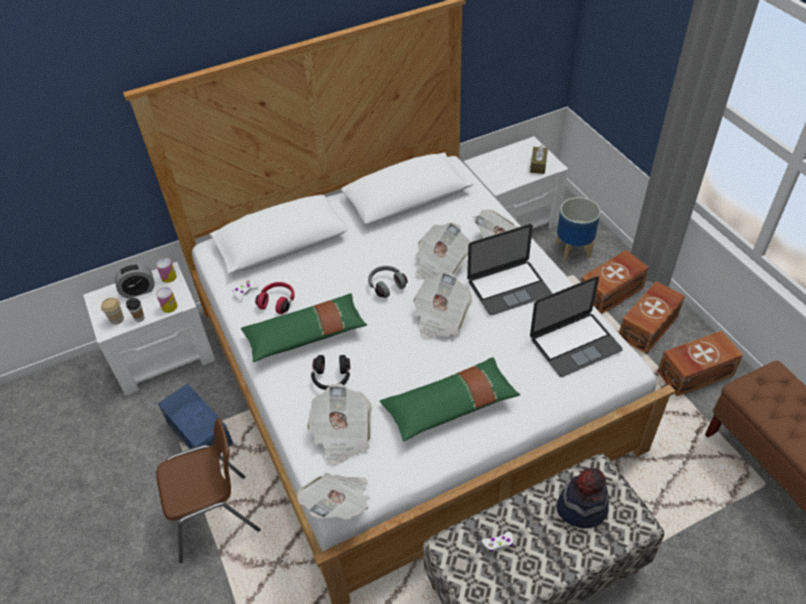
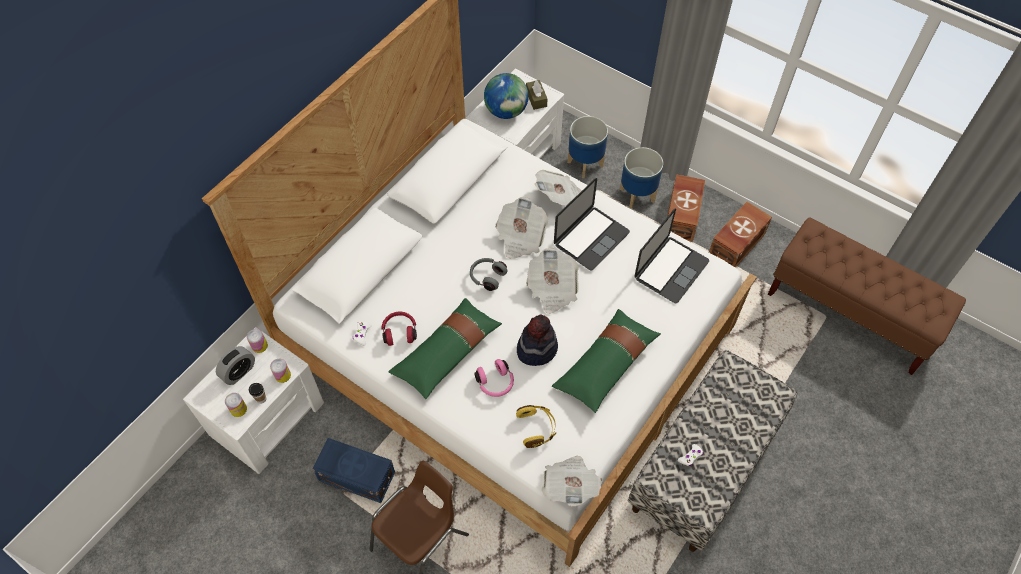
camera: 30 degrees left, 10 degrees up
(117, 319) = (238, 409): cup -> can
(331, 378) = (495, 383): black headphones -> pink headphones
(342, 434) = (536, 428): newspaper -> yellow headphones
(503, 167) = (506, 111): none -> globe
(581, 507) = (733, 400): hat -> hat (536, 349)
(611, 293) = (638, 195): brown storage box -> planter

